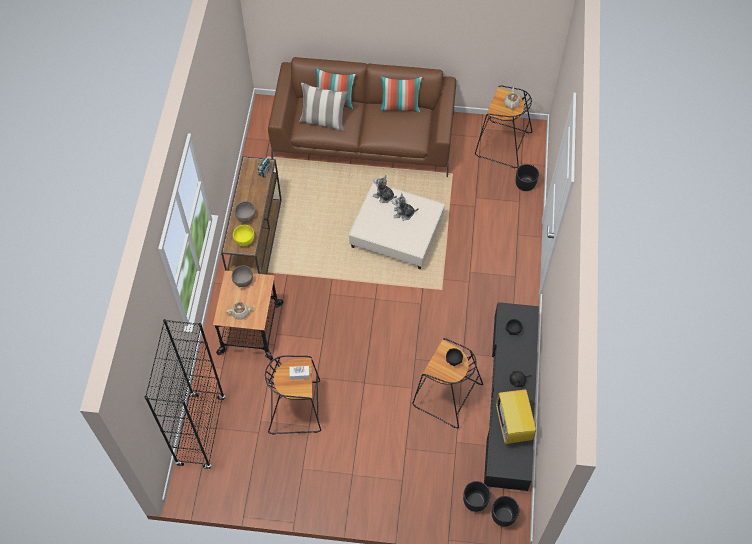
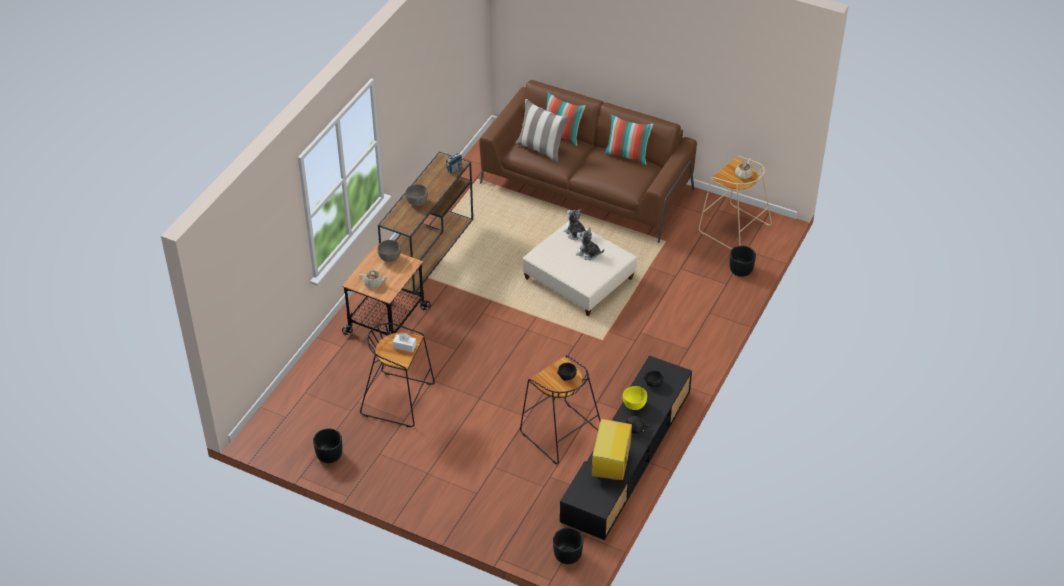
camera: 20 degrees right, 15 degrees down
(201, 431) = (295, 393): black bookcase -> none
(245, 240) = (406, 221): yellow bowl -> yellow bowl (634, 405)
(475, 501) = (544, 534): black planter -> black planter (329, 455)
(502, 144) = (733, 228): black stool -> beige stool

